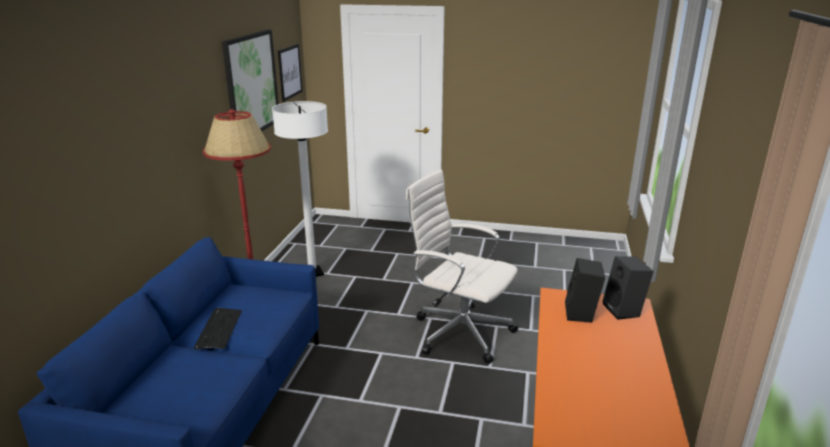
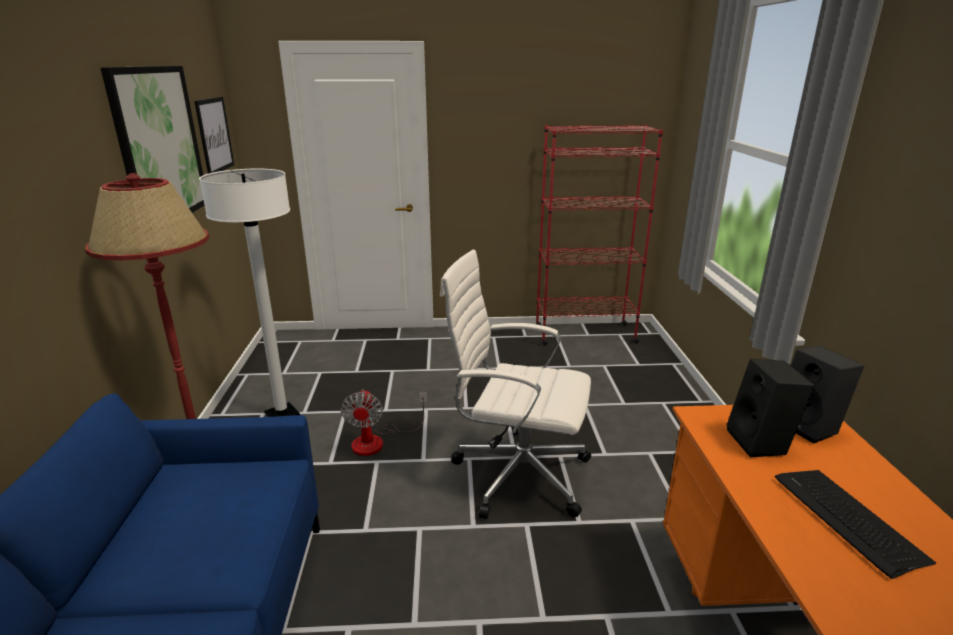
camera: 15 degrees left, 0 degrees up
(218, 329) = (153, 565): keyboard -> keyboard (847, 519)
(371, 298) = (378, 441): none -> fan
(560, 244) = (584, 334): none -> red bookcase

